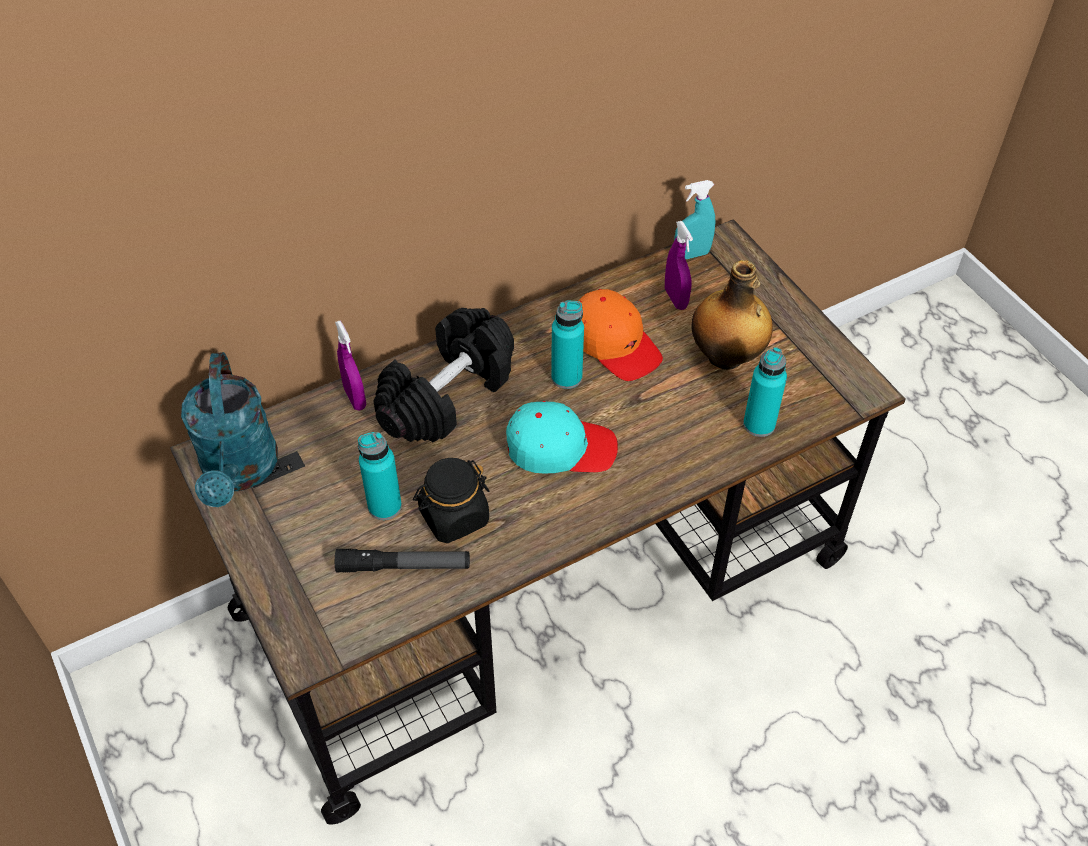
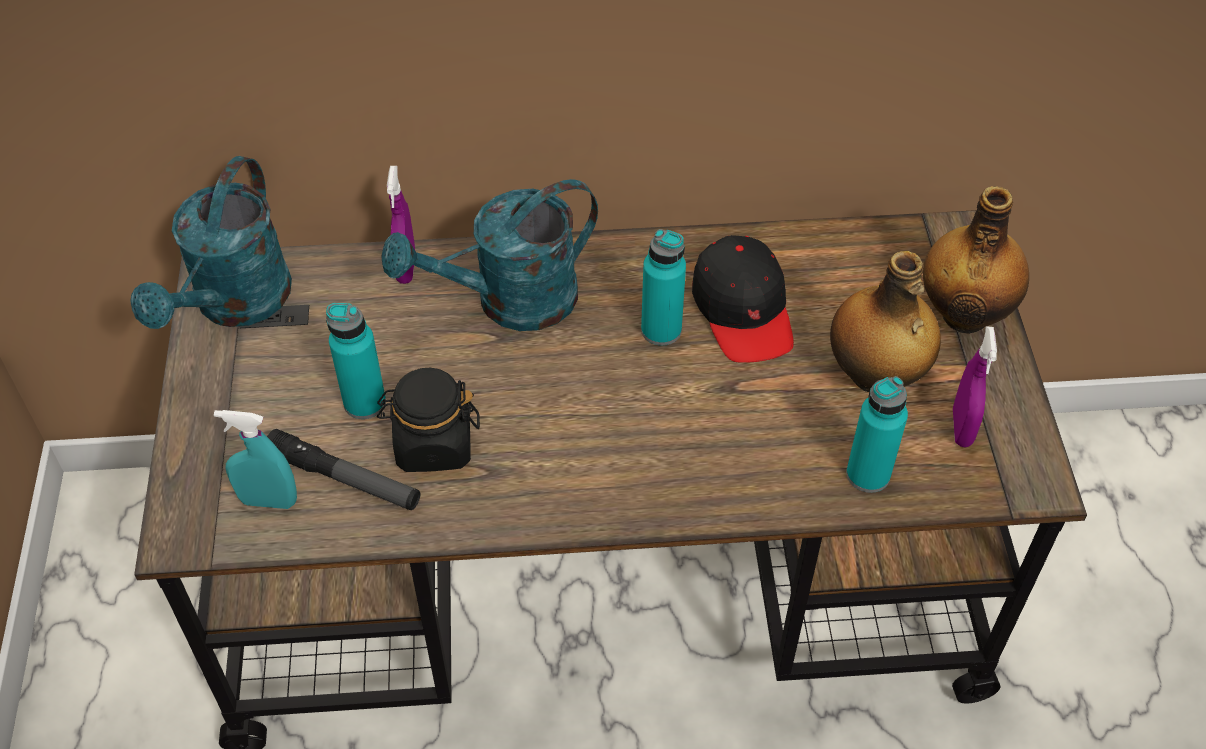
camera: 25 degrees right, 0 degrees up
(447, 396) = (509, 302): black dumbbell -> turquoise watering can
(560, 447) = (604, 410): turquoise cap -> none
(615, 343) = (743, 310): orange cap -> black cap
(675, 298) = (851, 282): purple spray bottle -> purple spray bottle (961, 428)
(691, 254) = (904, 236): turquoise spray bottle -> turquoise spray bottle (268, 501)
(760, 294) = (964, 313): none -> bottle

